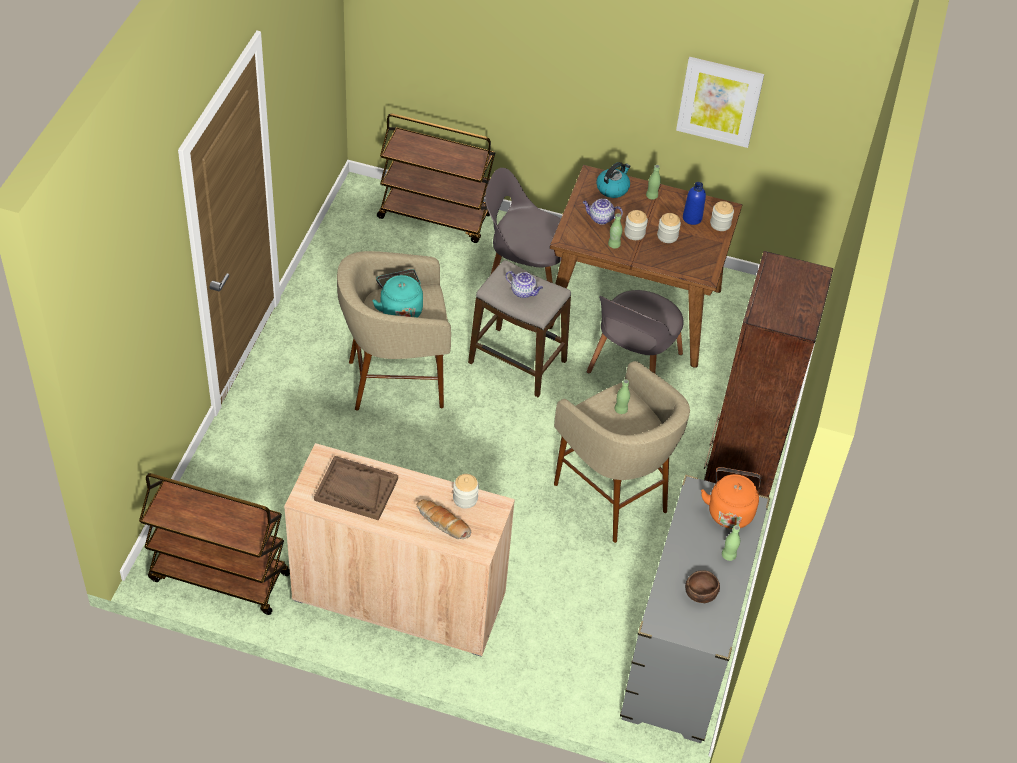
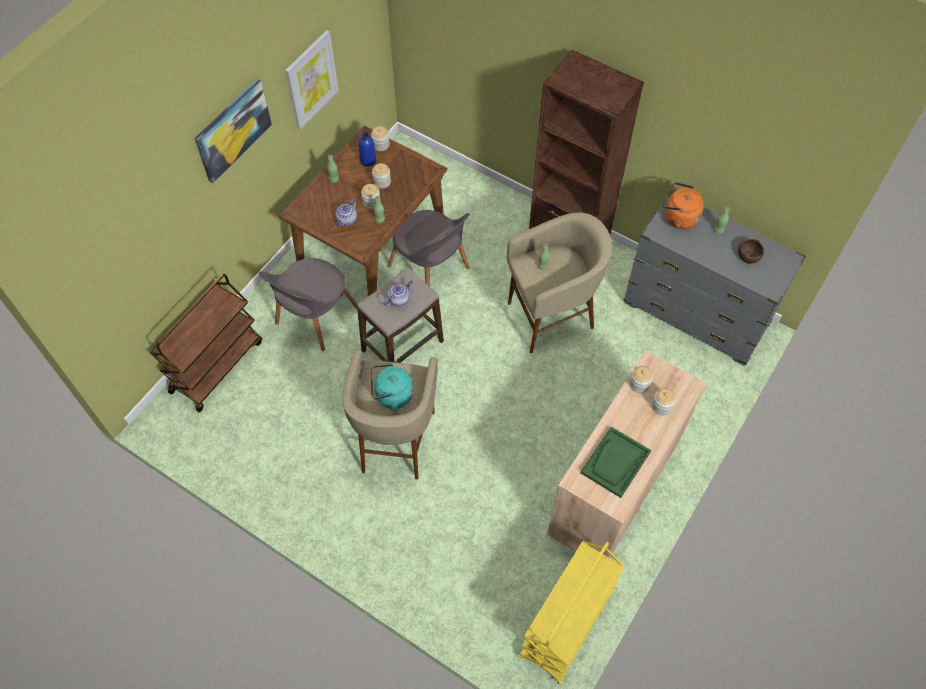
camera: 70 degrees left, 10 degrees up
(218, 577) = (567, 625): brown cart -> yellow cart
(356, 489) = (615, 463): brown tray -> green tray
(442, 523) = (661, 406): bread -> jar
(597, 44) = (232, 130): none -> picture
(612, 188) = (315, 202): kettle -> none

